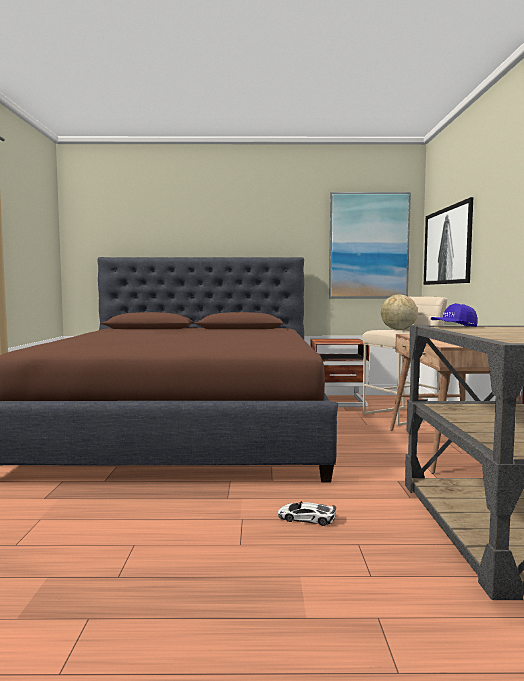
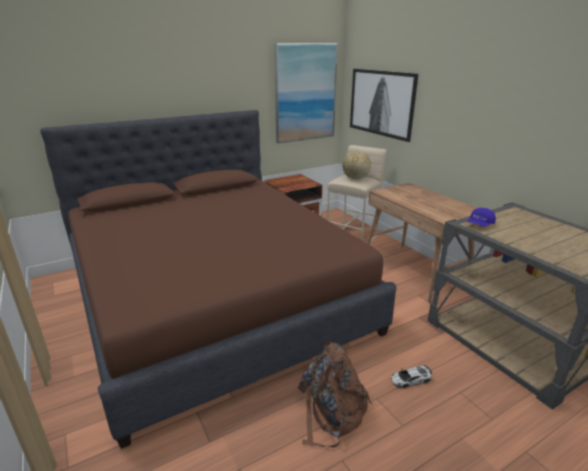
camera: 30 degrees left, 20 degrees up
(177, 513) = (331, 411): none -> brown backpack

